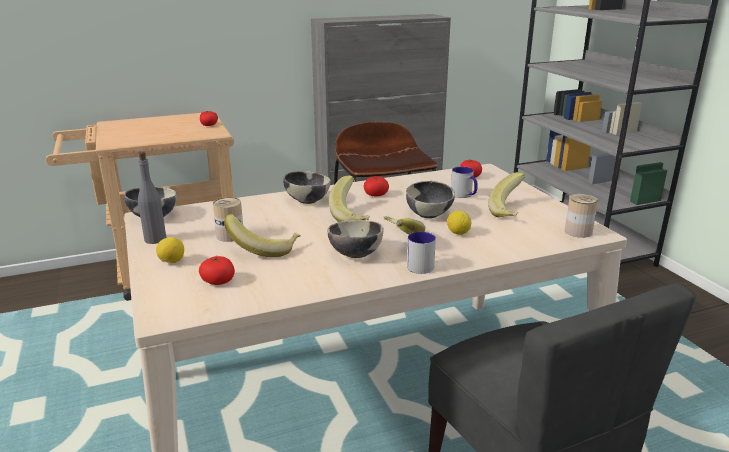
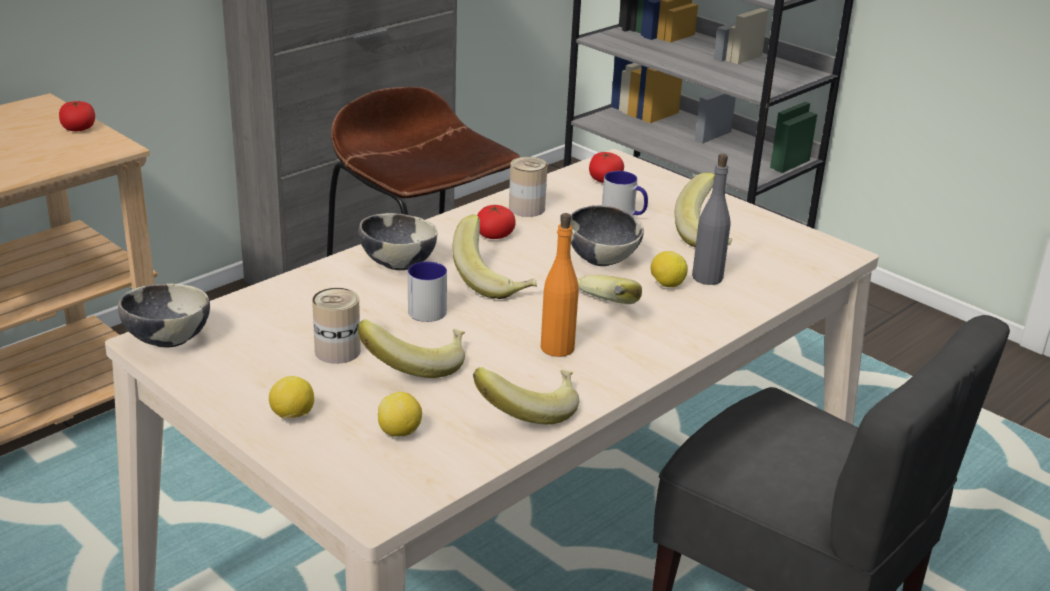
camera: 25 degrees left, 5 degrees up
(155, 239) = (219, 381): grey bottle -> grey bottle (707, 277)
(218, 281) = (400, 433): tomato -> lemon
(303, 284) = (528, 410): none -> banana
(355, 254) = (557, 347): bowl -> orange bottle
(421, 264) = (660, 346): mug -> mug (427, 308)
(578, 231) = (815, 254): can -> can (526, 208)

